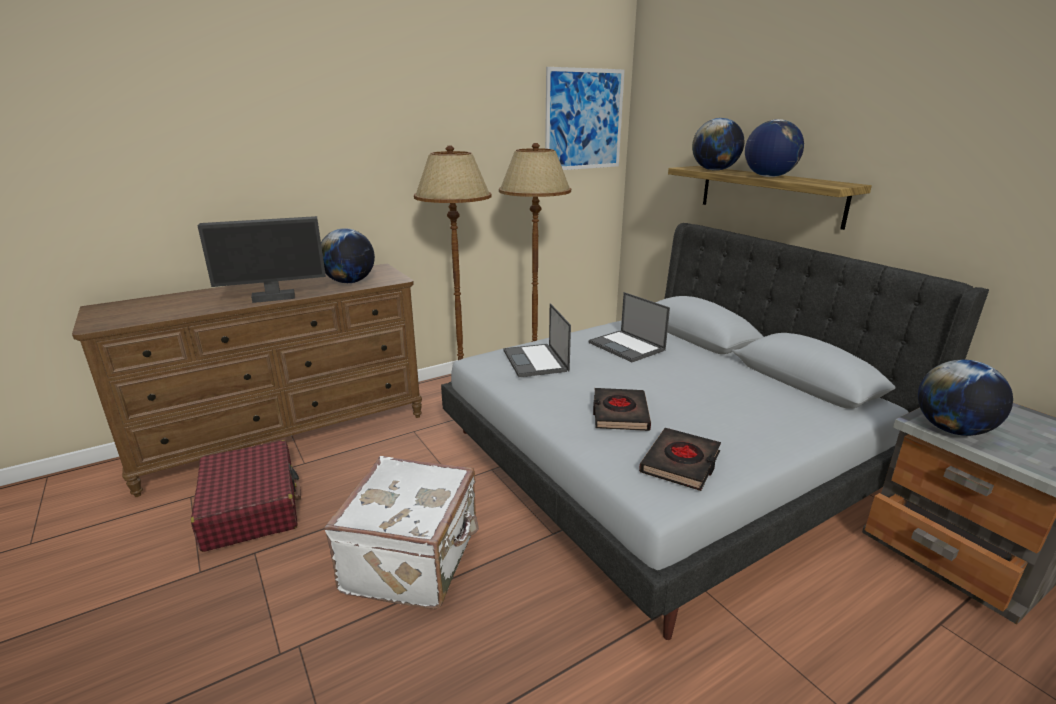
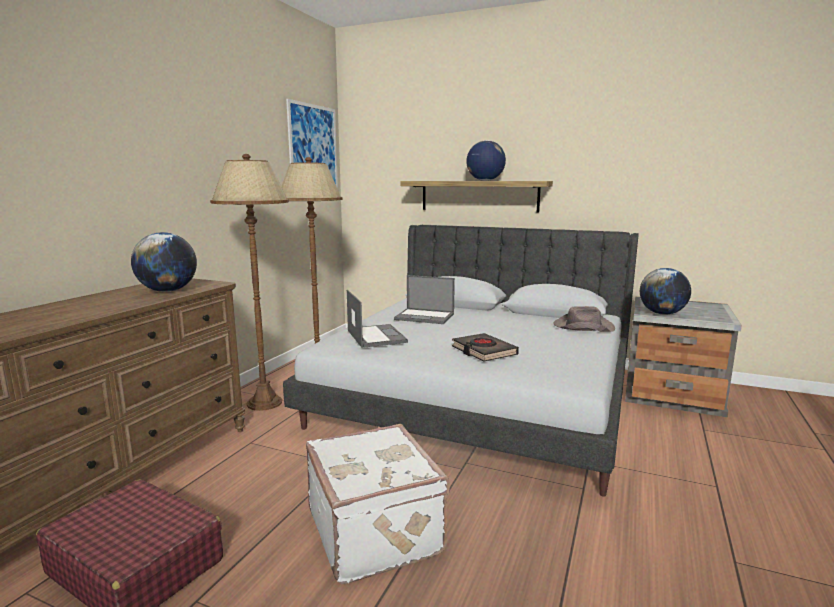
camera: 35 degrees left, 10 degrees down
(274, 298) = (103, 311): monitor -> none
(536, 361) = (376, 336): laptop -> laptop turned 150 degrees counterclockwise
(681, 463) = (561, 365): black book -> none
(714, 170) = (437, 180): globe -> none
(808, 413) = (582, 327): none -> brown hat

